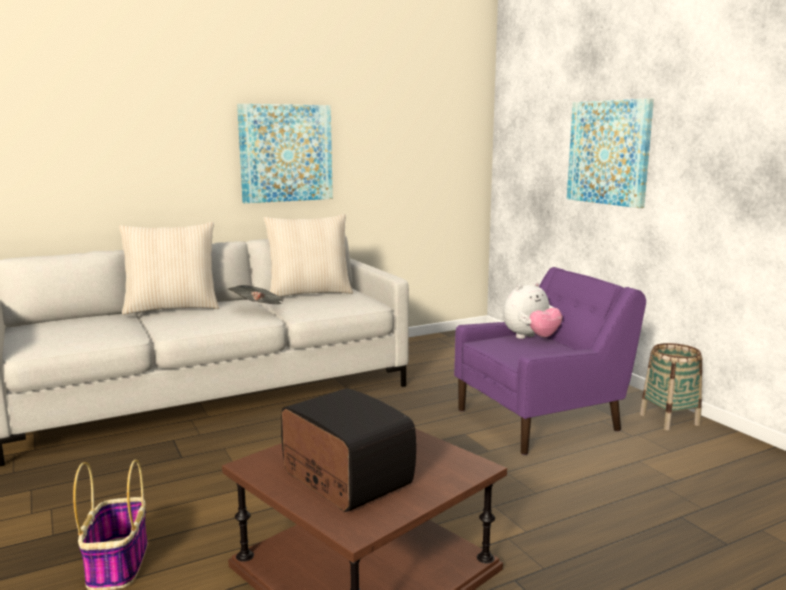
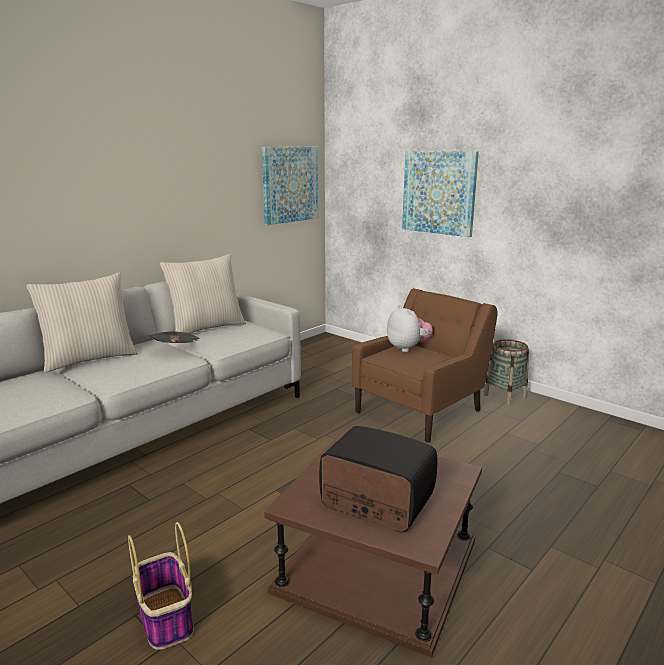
camera: 20 degrees left, 5 degrees up
(286, 153) = (165, 199): picture -> picture (290, 184)
(530, 338) = (408, 348): plush toy -> plush toy turned 60 degrees counterclockwise
(541, 420) = (420, 410): purple armchair -> brown armchair

